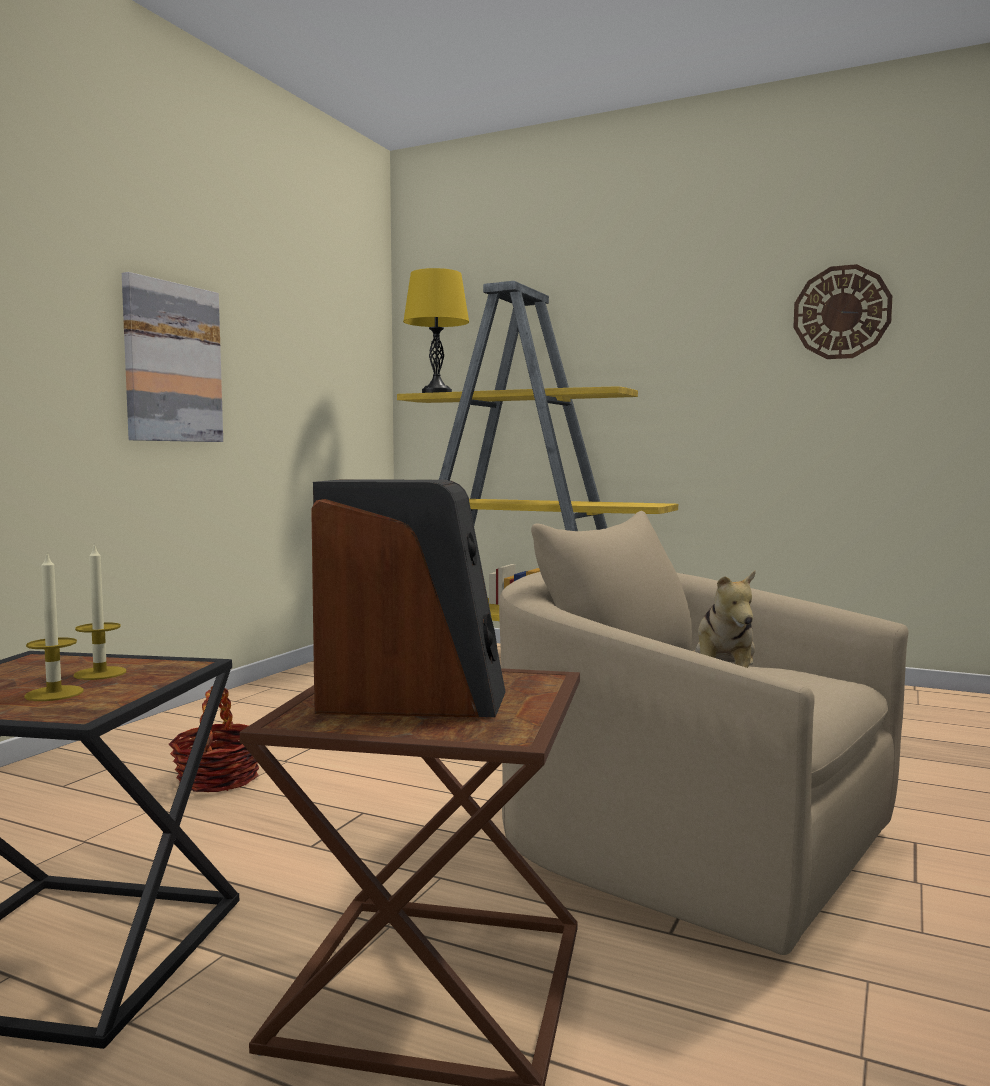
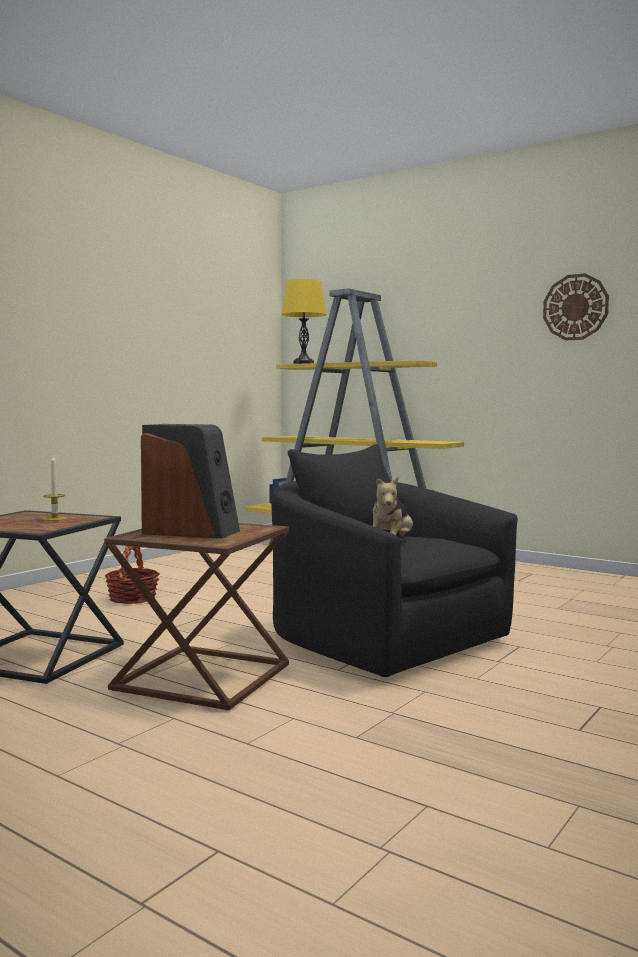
camera: 10 degrees right, 0 degrees up
(54, 693) = (31, 524): candle -> none
(172, 363) = (122, 349): picture -> none
(686, 843) = (380, 638): beige armchair -> black armchair

